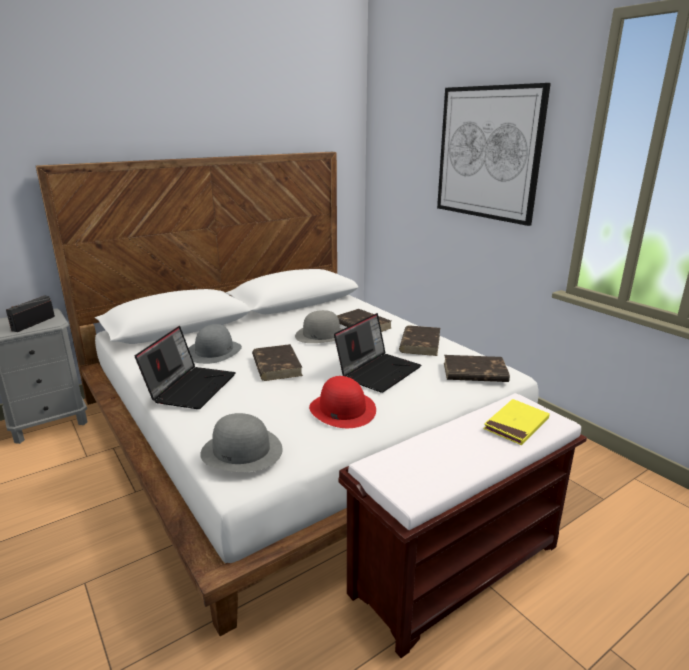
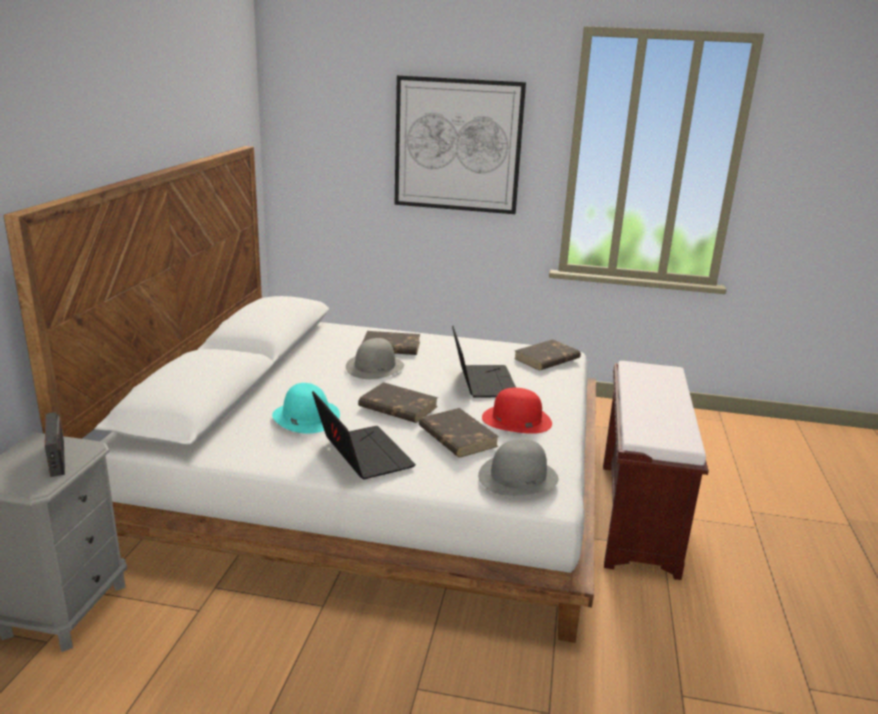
camera: 45 degrees left, 0 degrees up
(214, 351) = (306, 416): grey hat -> turquoise hat
(420, 343) = (467, 348): brown book -> brown book (457, 436)
(516, 424) = (657, 380): yellow book -> none

